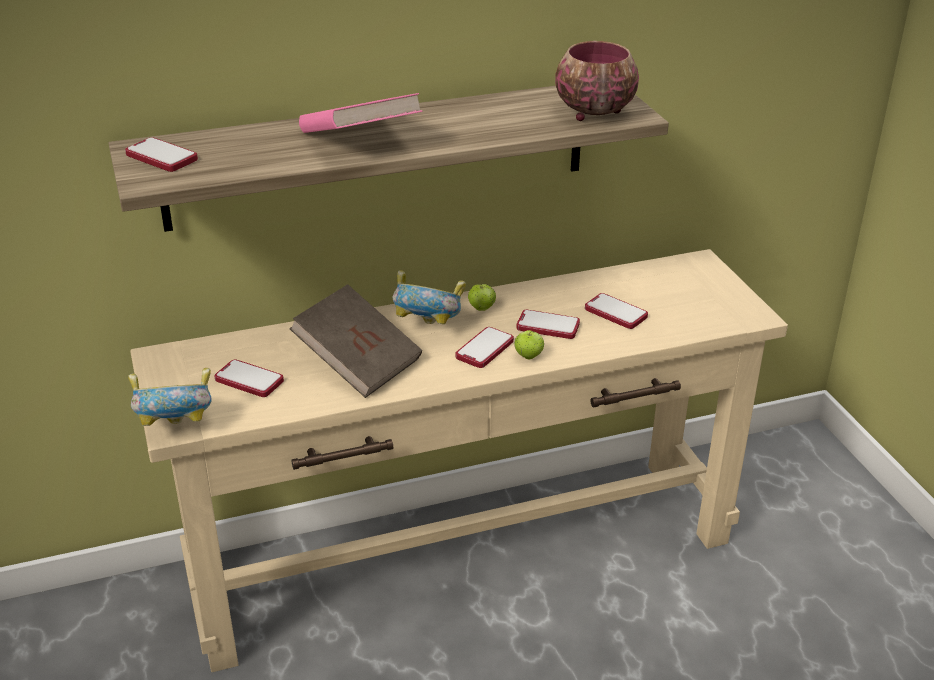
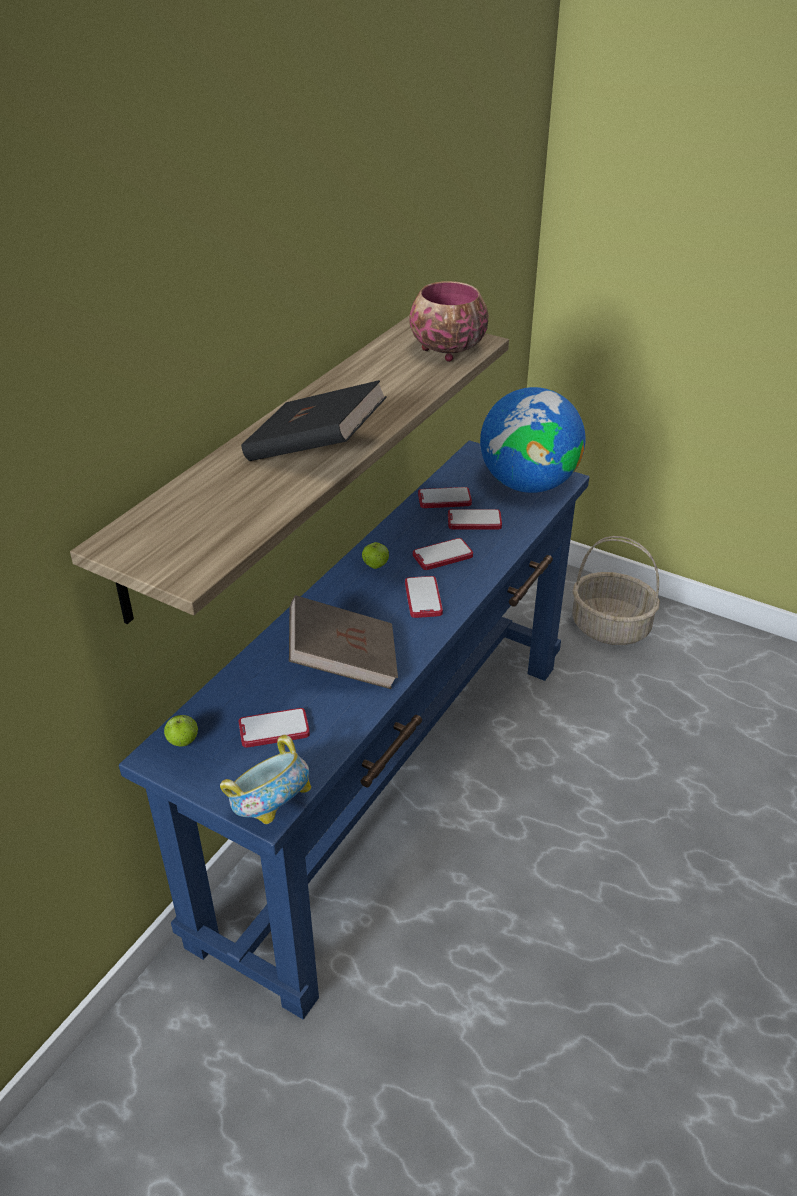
camera: 40 degrees left, 5 degrees up
(161, 157) = (157, 542): phone -> phone (444, 499)
(359, 143) = (315, 450): pink book -> black book
(428, 327) = (356, 602): bowl -> none
(464, 557) = (394, 790): beige console table -> blue console table
(528, 356) = (461, 587): apple -> apple (183, 742)
(711, 305) = (527, 484): none -> globe
(837, 540) = (611, 627): none -> basket

